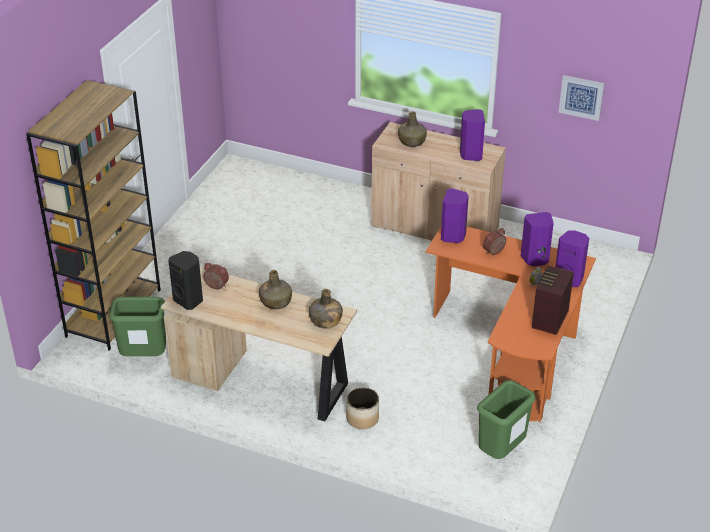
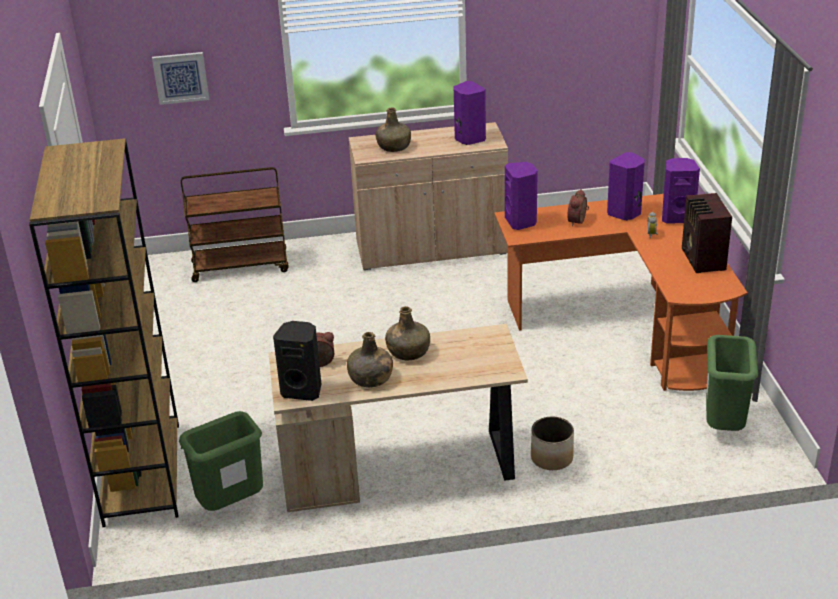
camera: 30 degrees left, 5 degrees down
(295, 190) = (241, 266): none -> brown cart
(325, 321) = (486, 348): green bottle -> green bottle (370, 378)
(581, 97) = (568, 35): picture -> picture (181, 77)

